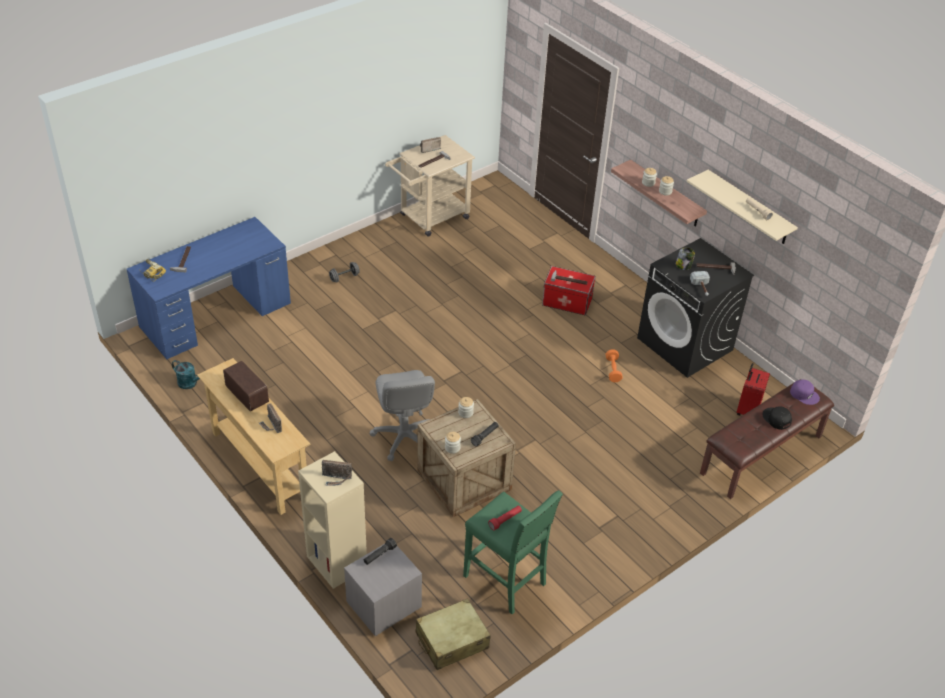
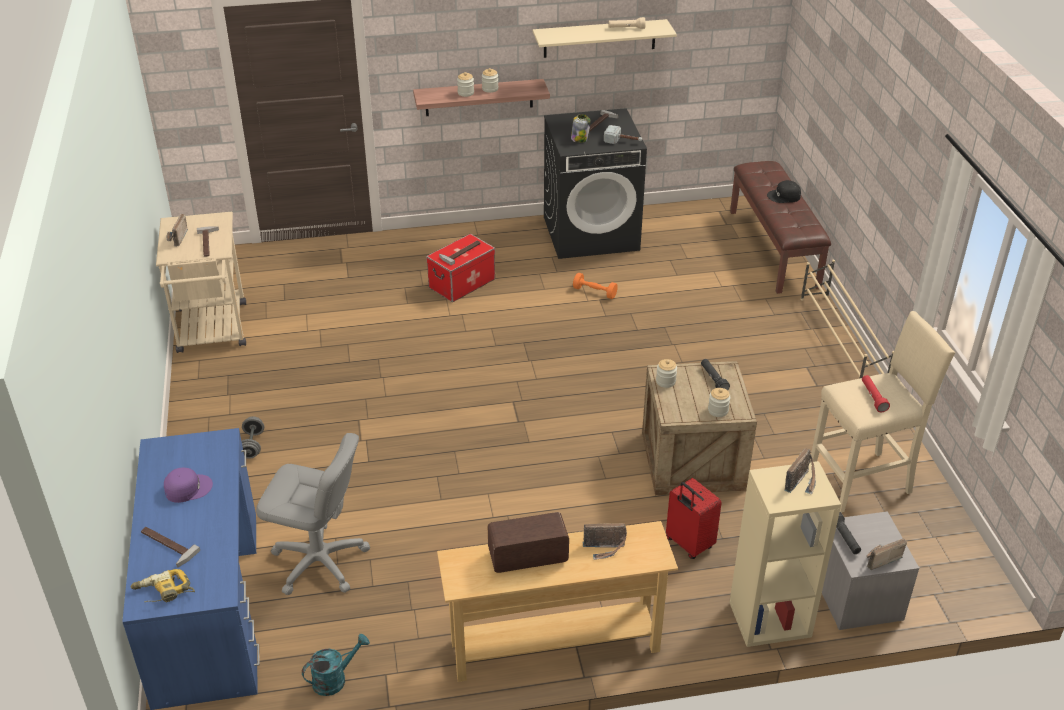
camera: 60 degrees left, 5 degrees down
(370, 578) = (879, 559): none -> radio
(404, 437) = (592, 488): grey office chair -> grey office chair (319, 562)
(451, 641) = (932, 555): beige suitcase -> none
(506, 581) = (862, 481): green stool -> beige stool
(665, 530) = (841, 343): none -> beige shoe rack
(747, 410) = (709, 233): red suitcase -> red suitcase (688, 544)
(804, 394) = (760, 170): purple cap -> purple cap (187, 488)

